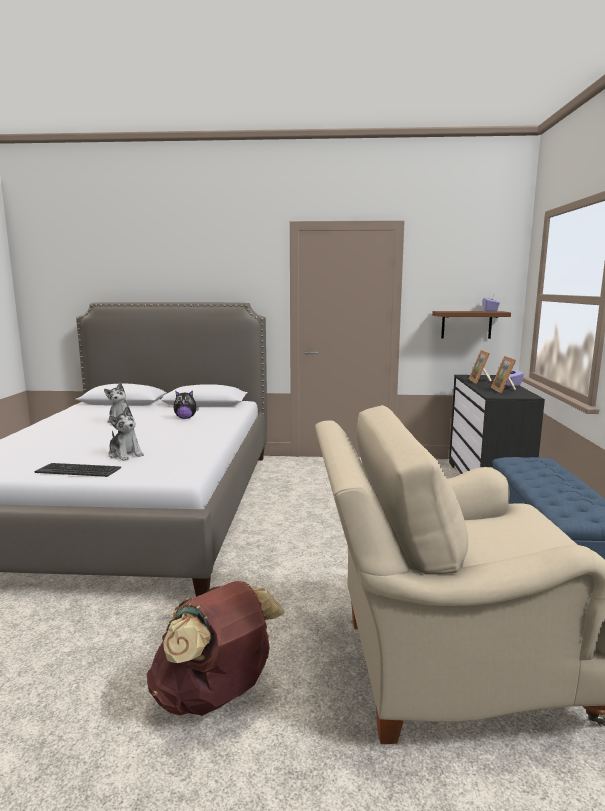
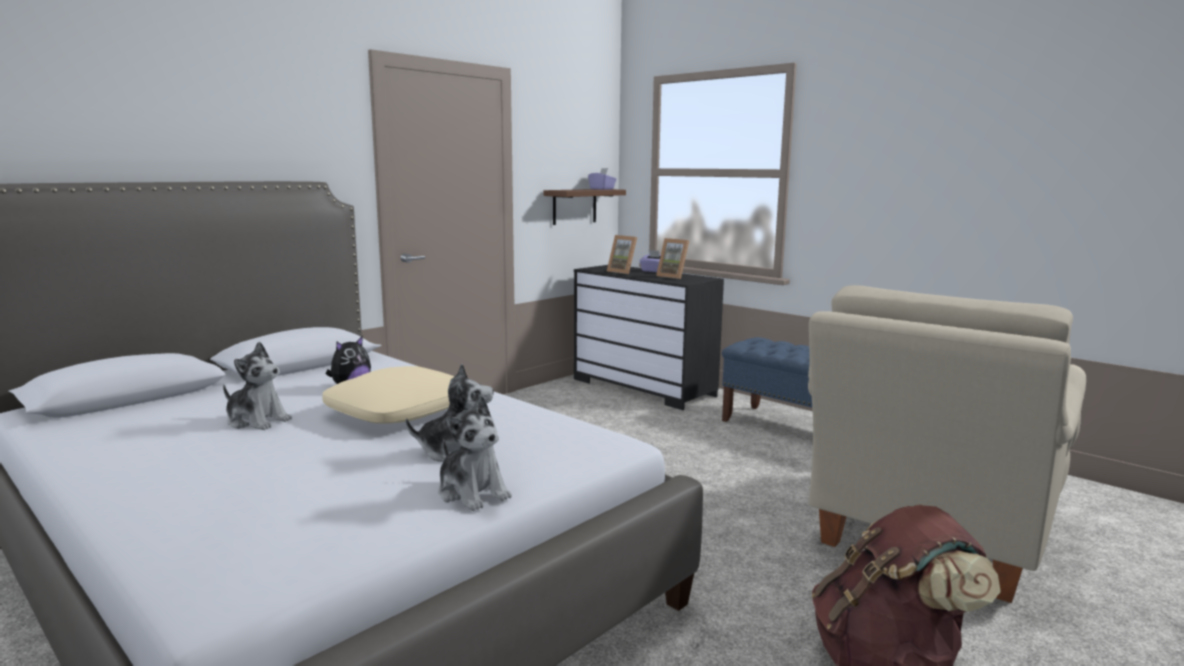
camera: 50 degrees left, 0 degrees up
(79, 470) = (472, 492): keyboard -> plush toy
(166, 432) = (399, 411): none -> beige pillow

